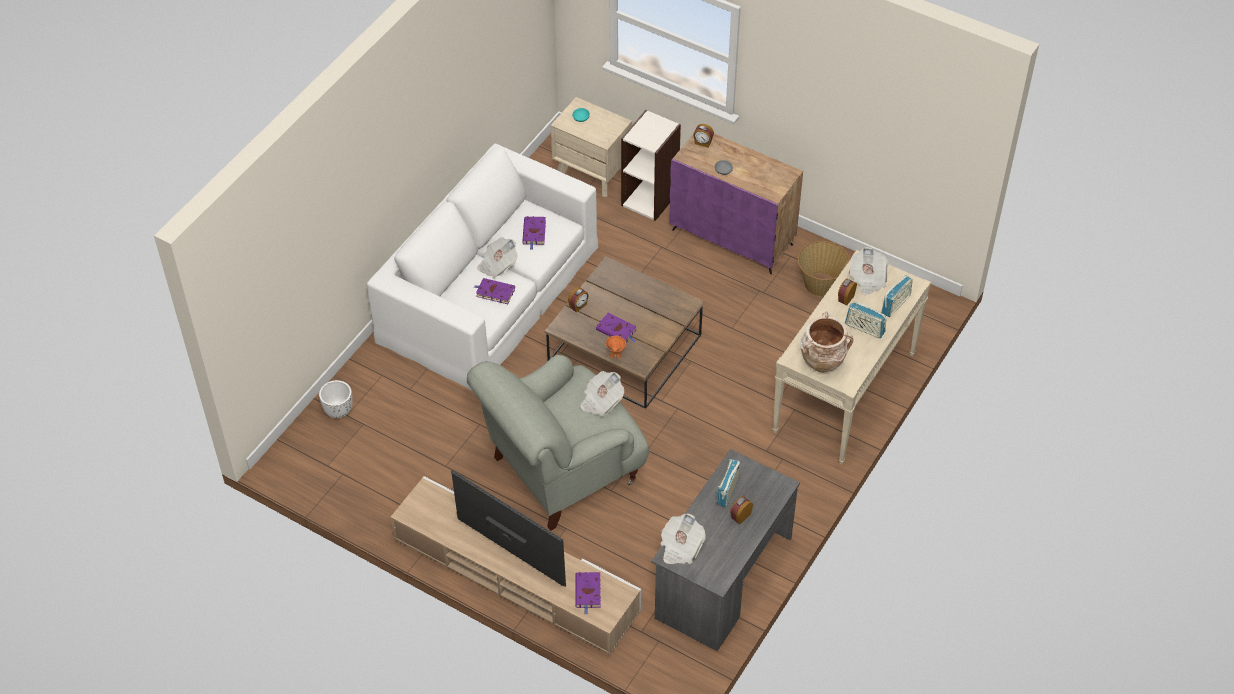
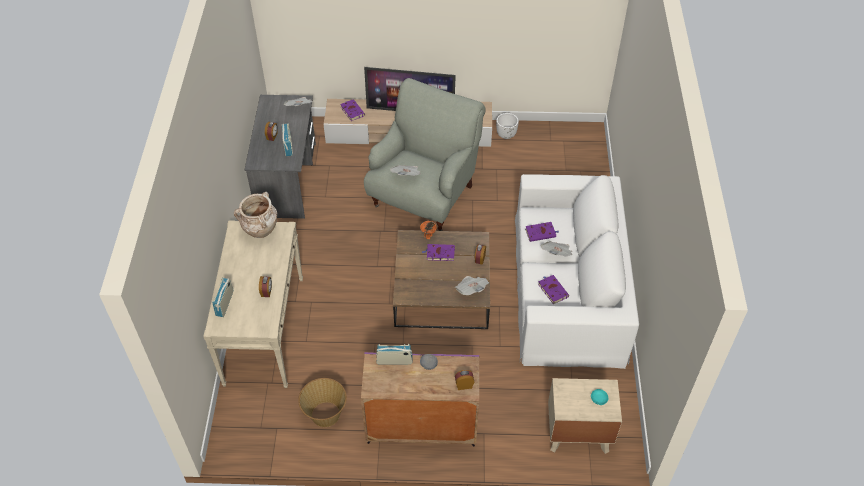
camera: 150 degrees right, 0 degrees up
(338, 411) = (587, 171): white planter -> white planter (506, 135)
(650, 198) = (512, 430): bookcase -> none
(864, 328) = (241, 273): radio -> radio (394, 360)
(867, 279) = (256, 315): newspaper -> newspaper (471, 290)

